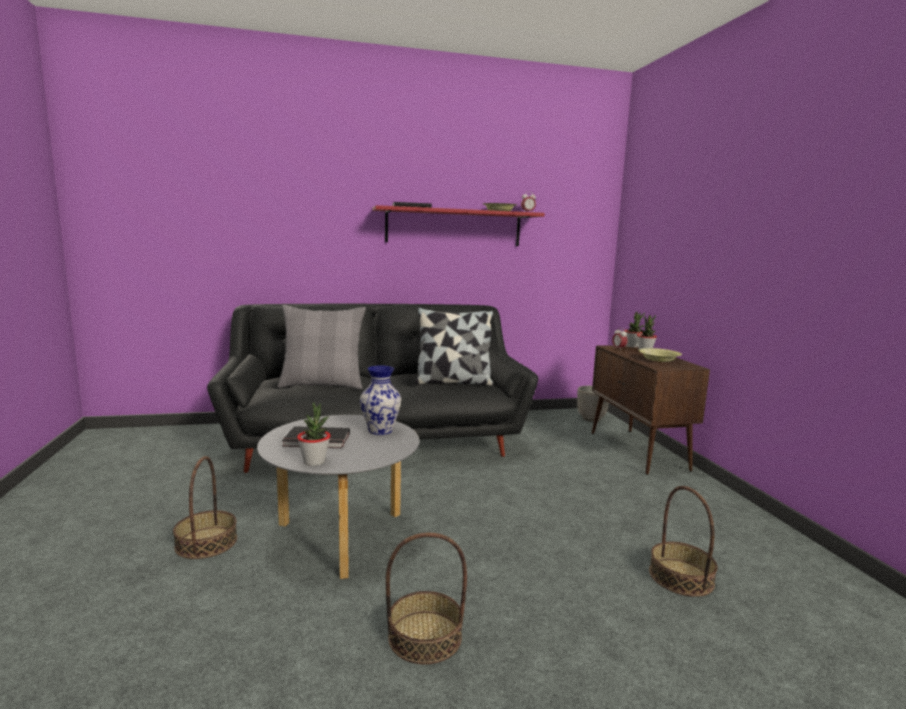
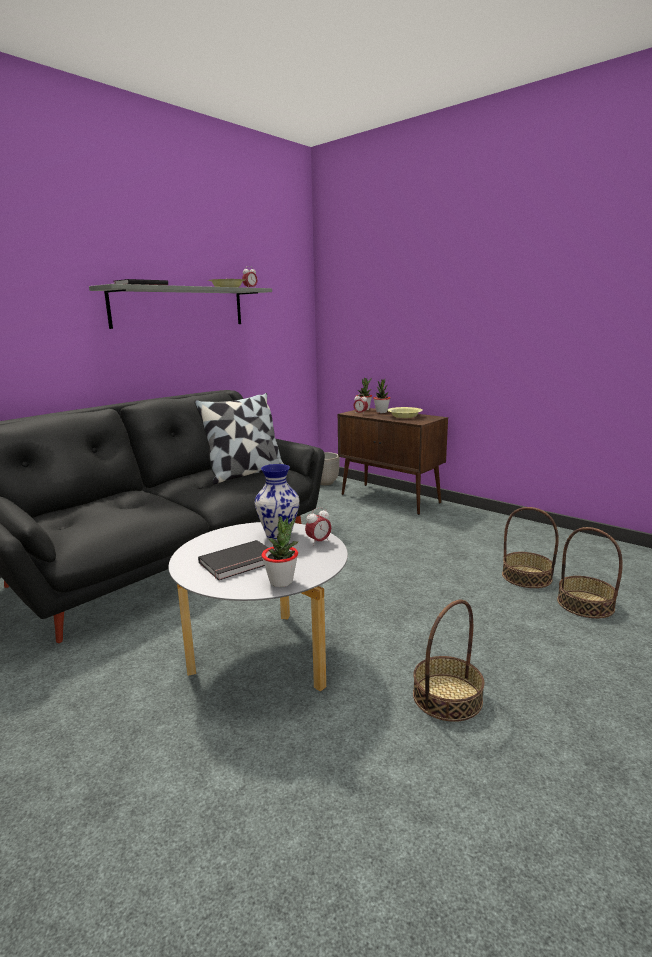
camera: 35 degrees left, 5 degrees up
(206, 542) = (131, 730): basket -> basket (585, 604)
(322, 385) = (116, 510): grey pillow -> none
(395, 445) = (318, 542): none -> alarm clock
(454, 227) = (179, 307): red shelf -> grey shelf

